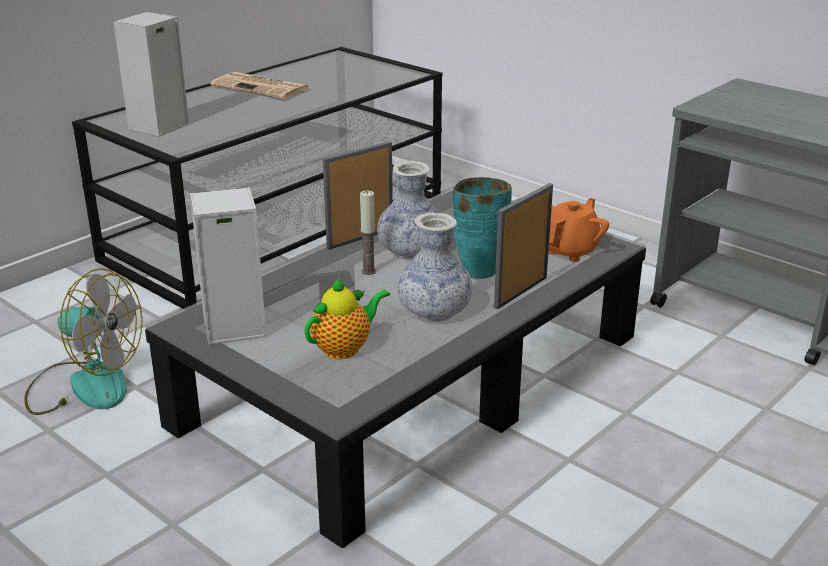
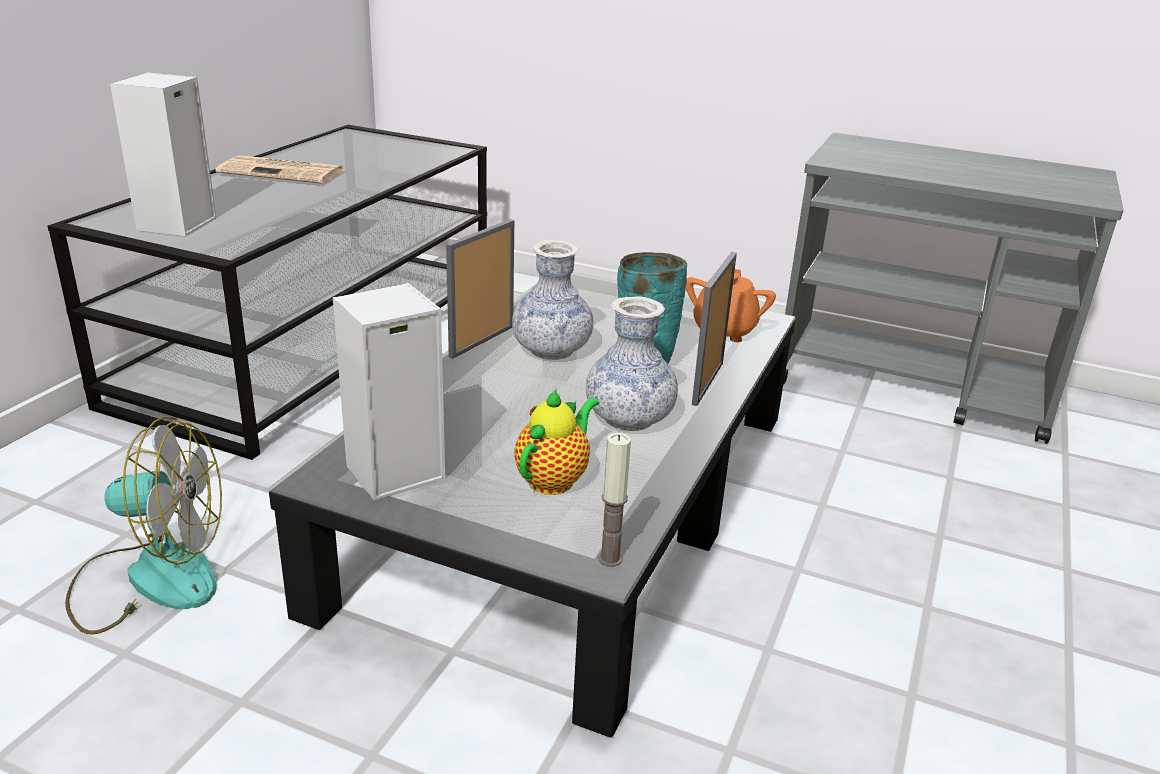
camera: 20 degrees left, 0 degrees up
(368, 271) = (518, 379): candle -> candle (610, 559)

